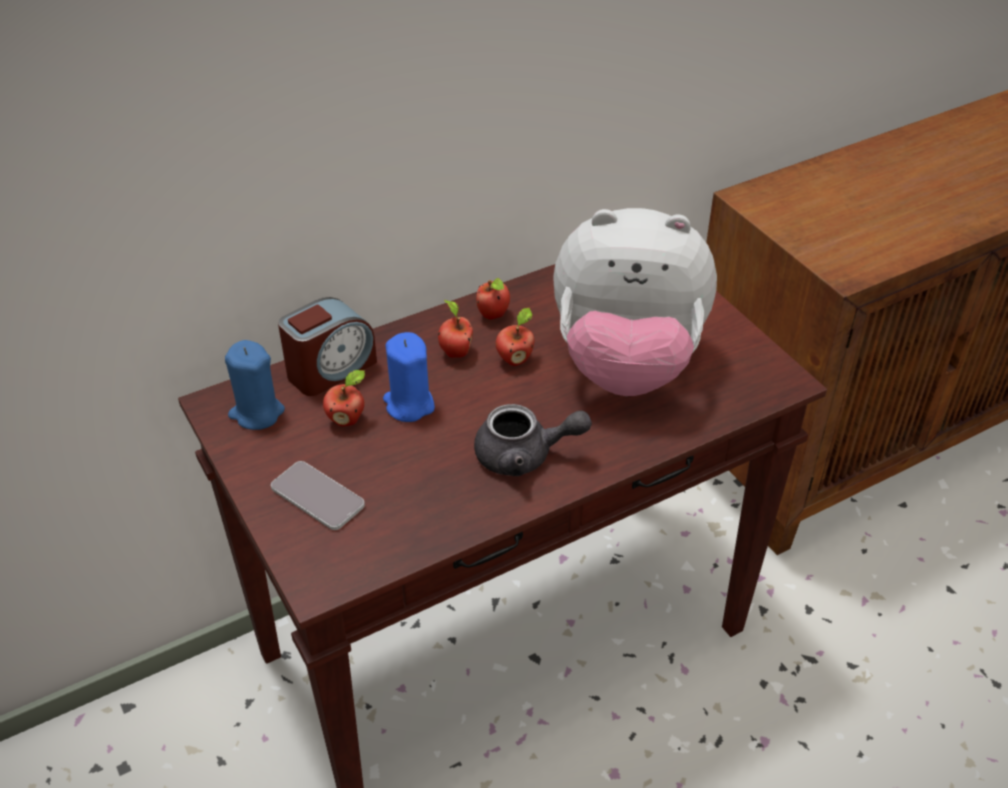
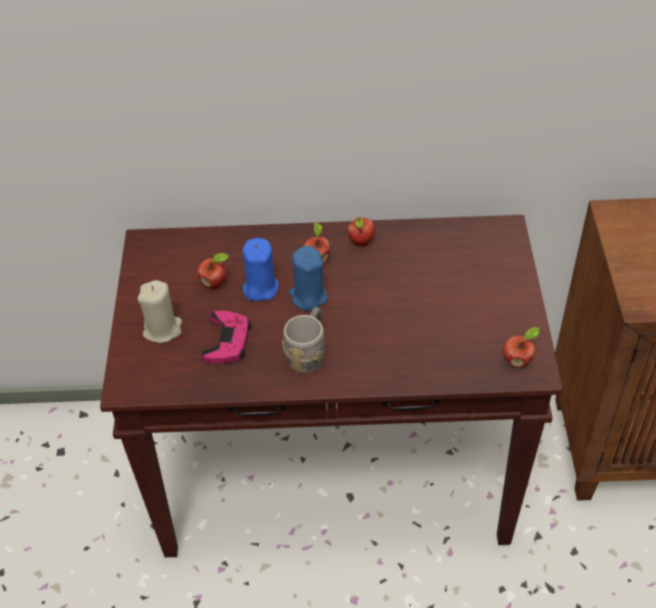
camera: 30 degrees right, 5 degrees up
(256, 413) = (164, 258): blue candle -> blue candle (308, 297)
(317, 496) = (163, 329): phone -> beige candle
(330, 369) = (228, 244): alarm clock -> none
(413, 479) = (227, 341): none -> pink game controller
(515, 359) = (352, 281): apple -> apple (518, 361)
(524, 456) = (308, 354): grey teapot -> grey mug
(626, 365) = (426, 314): plush toy -> none

